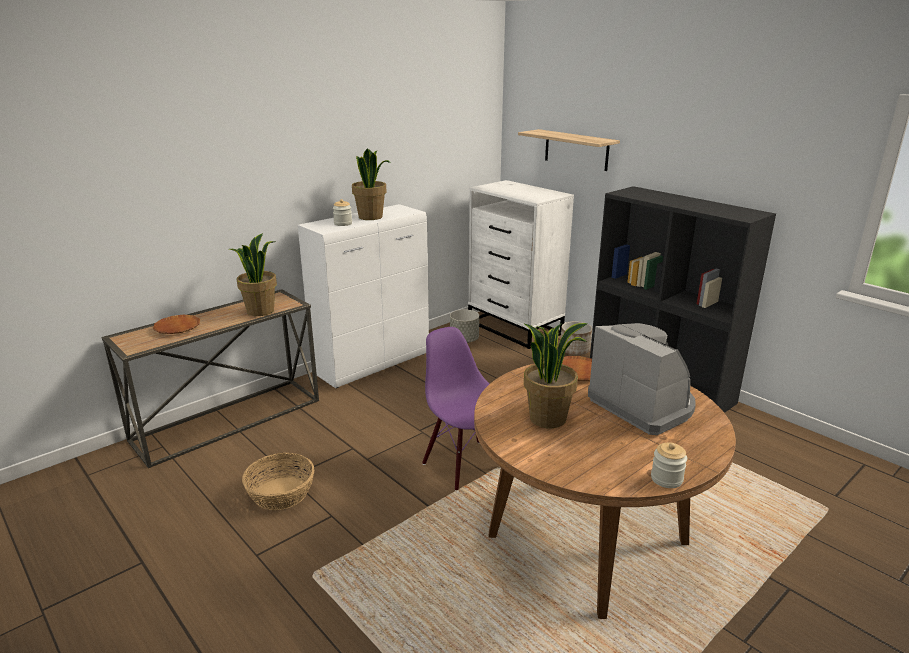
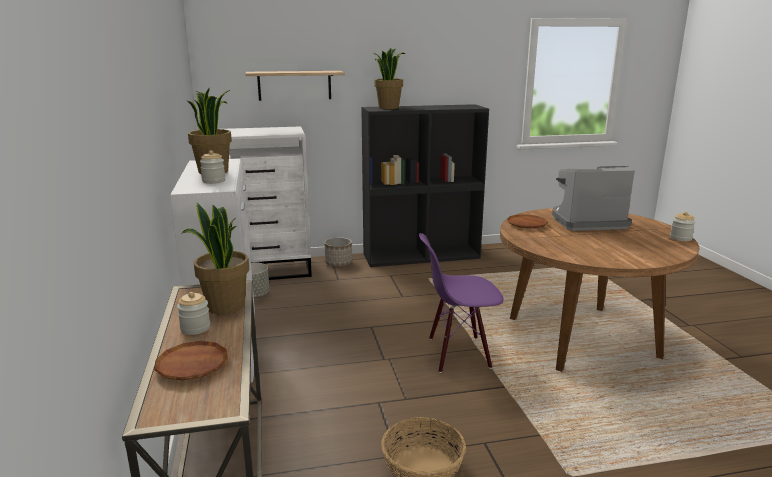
camera: 60 degrees left, 5 degrees down
(225, 314) = (195, 328): none -> jar
(548, 418) = (590, 245): potted plant -> potted plant (388, 108)

